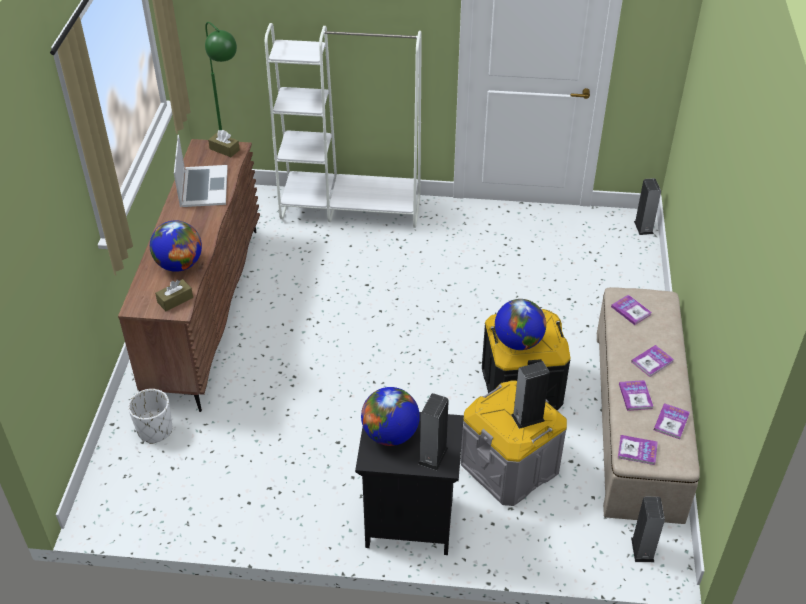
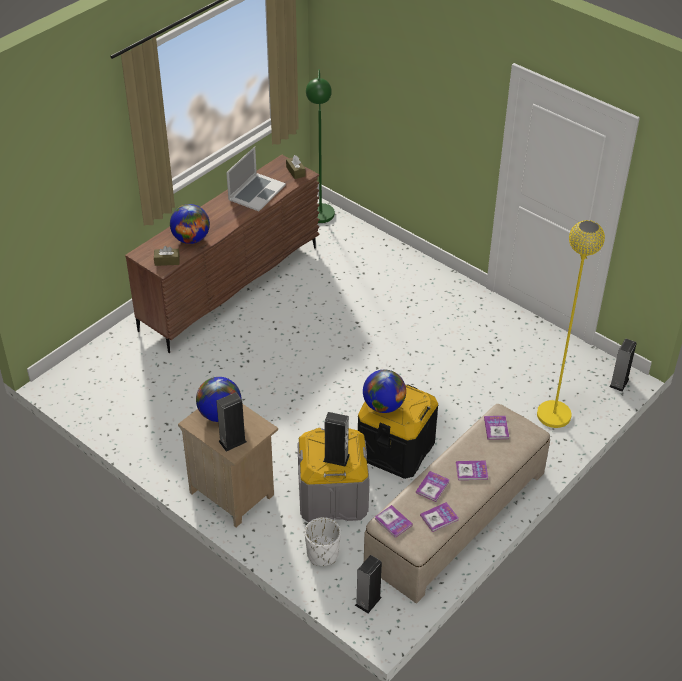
camera: 35 degrees right, 0 degrees up
(155, 430) = (132, 350): white planter -> white planter (322, 554)
(351, 211) = (398, 263): white clothes rack -> none
(408, 520) = (232, 492): black nightstand -> beige nightstand
(622, 282) = (554, 415): none -> yellow floor lamp

